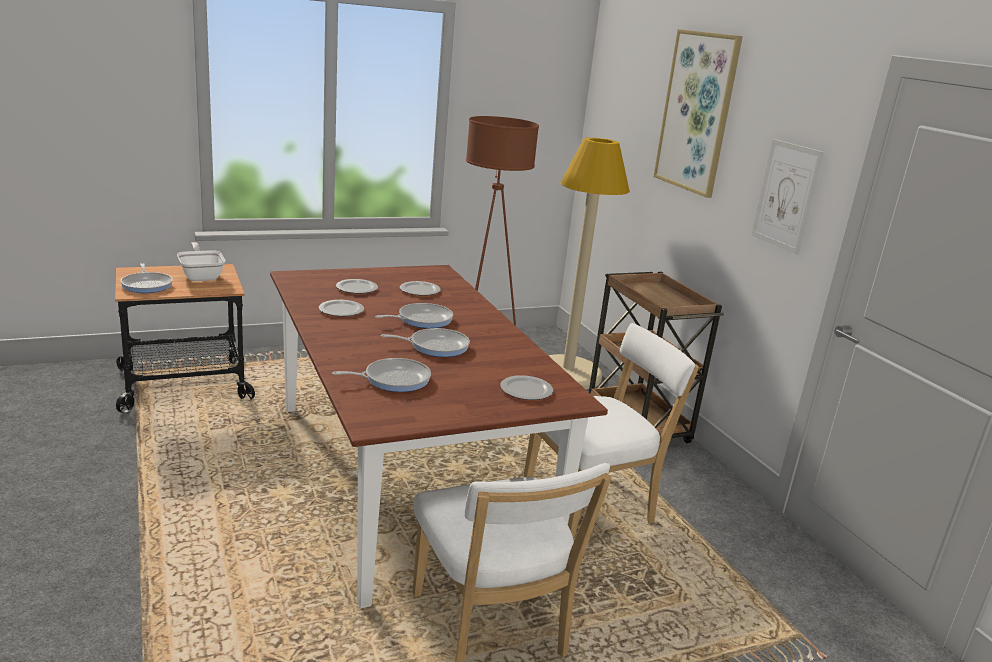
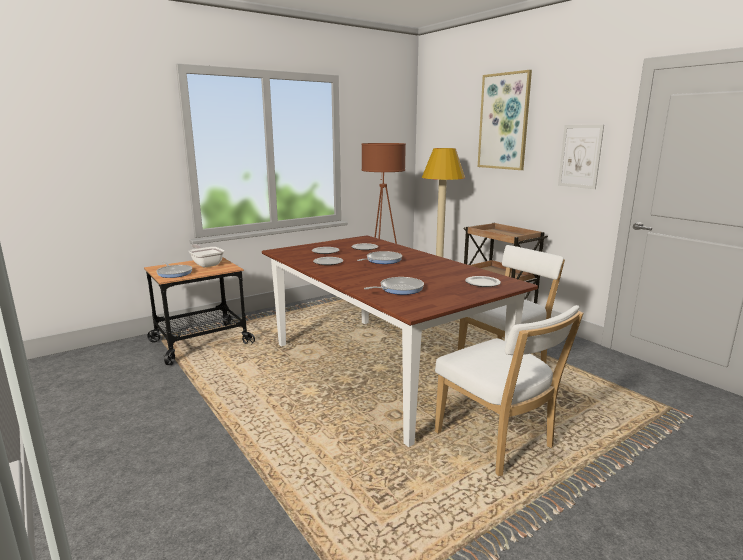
camera: 10 degrees left, 5 degrees down
(435, 346) = (405, 271): frying pan -> none

